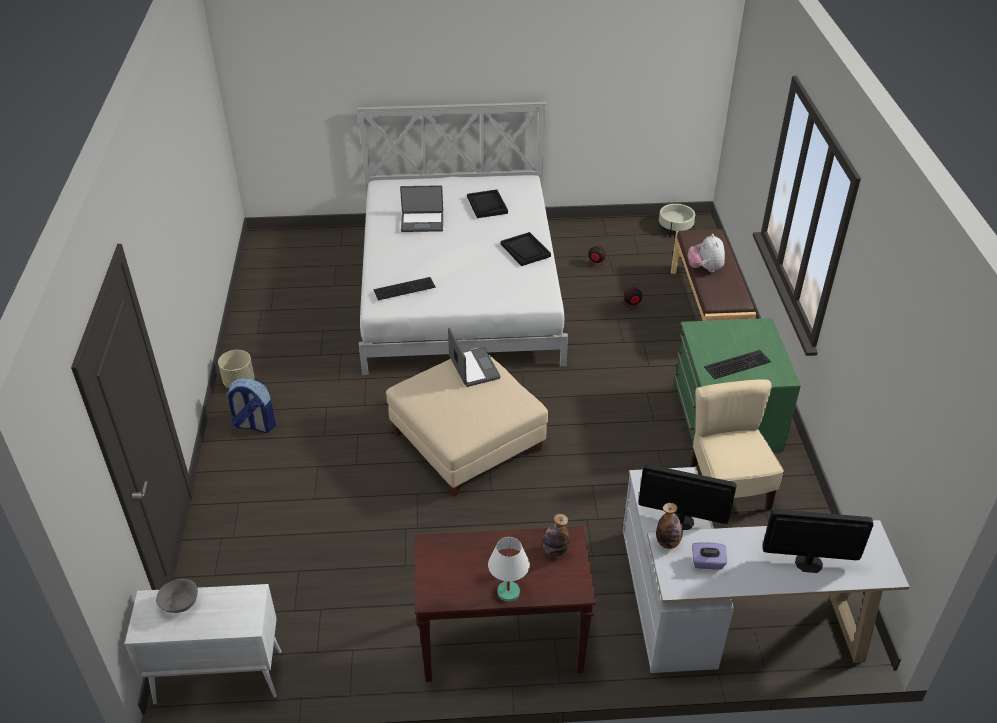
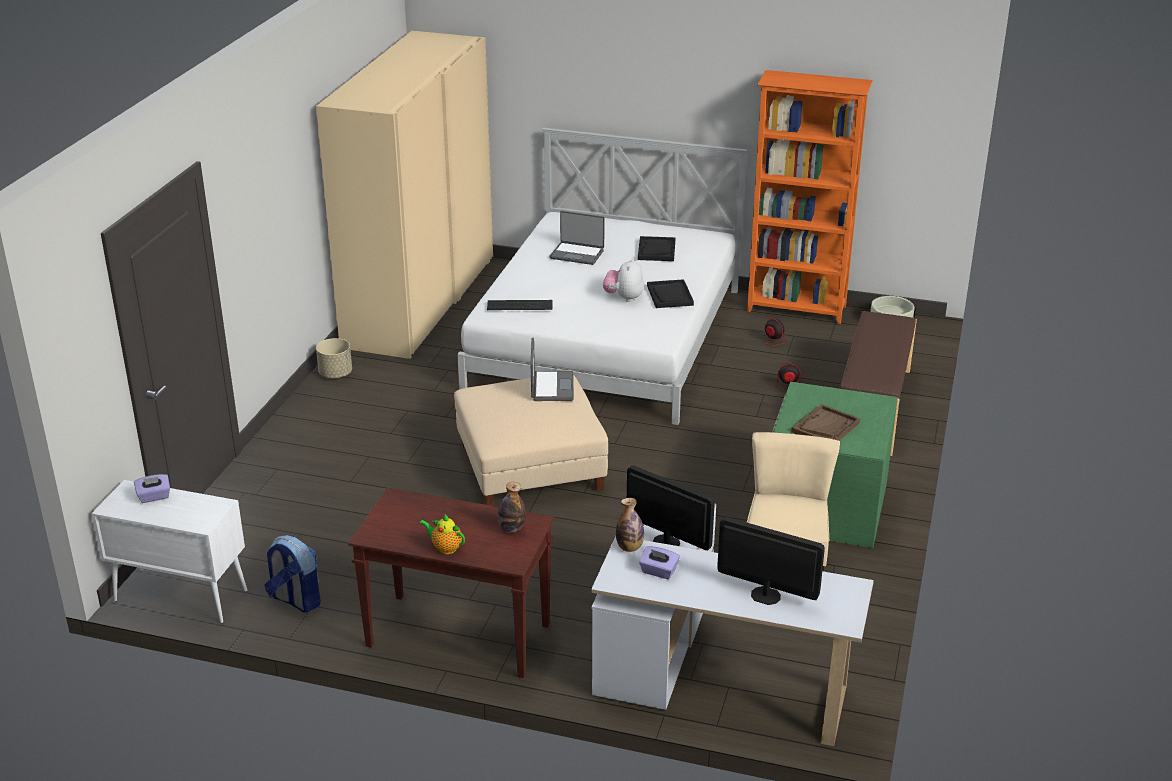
camera: 20 degrees right, 10 degrees down
(180, 604) = (154, 497): grey bowl -> purple tissue box
(254, 425) = (328, 411): backpack -> backpack (295, 600)
(276, 286) = (419, 301): none -> beige wardrobe
(508, 592) = (445, 548): white table lamp -> teapot
(597, 228) = (797, 309): none -> orange bookcase
(705, 268) = (866, 349): plush toy -> plush toy (624, 298)
(737, 363) = (825, 427): keyboard -> brown tray

